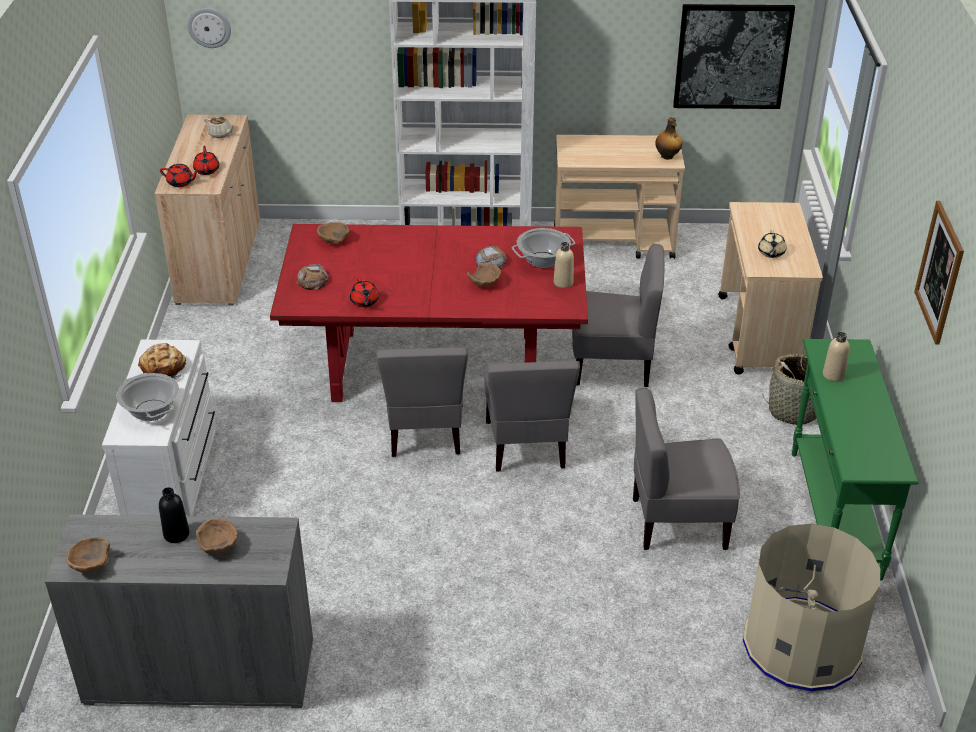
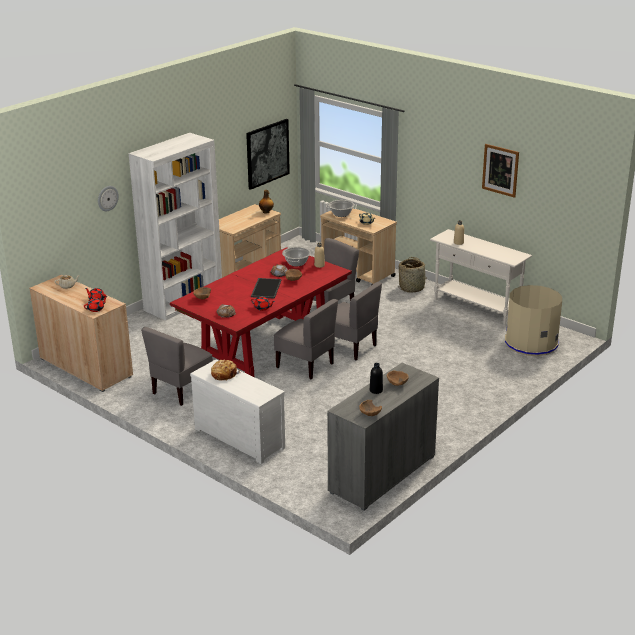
camera: 50 degrees left, 10 degrees down
(152, 410) = (253, 387): cooking pot -> cooking pot (341, 214)
(209, 27) = (37, 225): wall clock -> wall clock (107, 198)
(428, 274) = (265, 288): none -> tray
(678, 522) = (439, 337): grey chair -> grey chair (181, 390)
(834, 514) = (476, 307): green console table -> white console table

